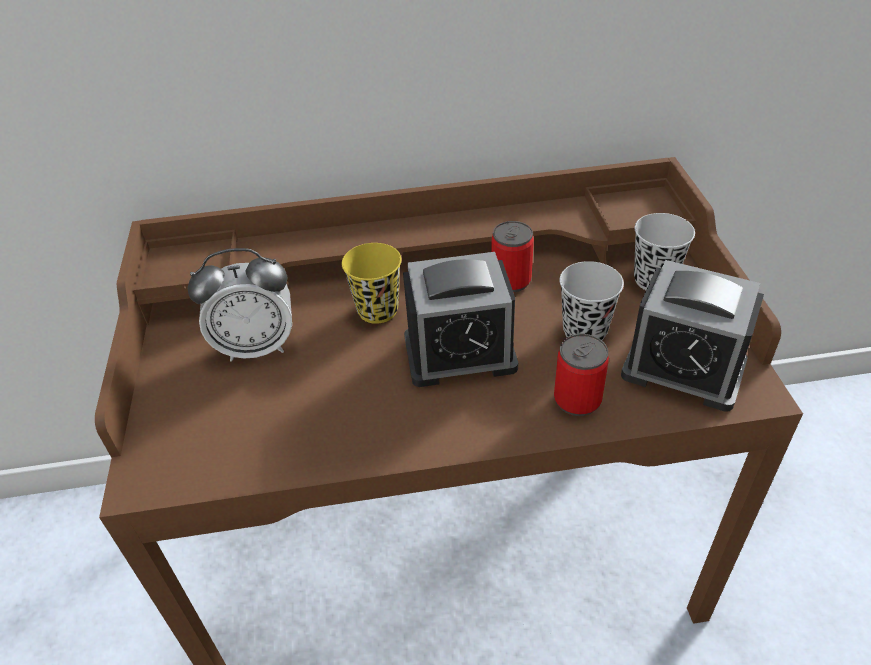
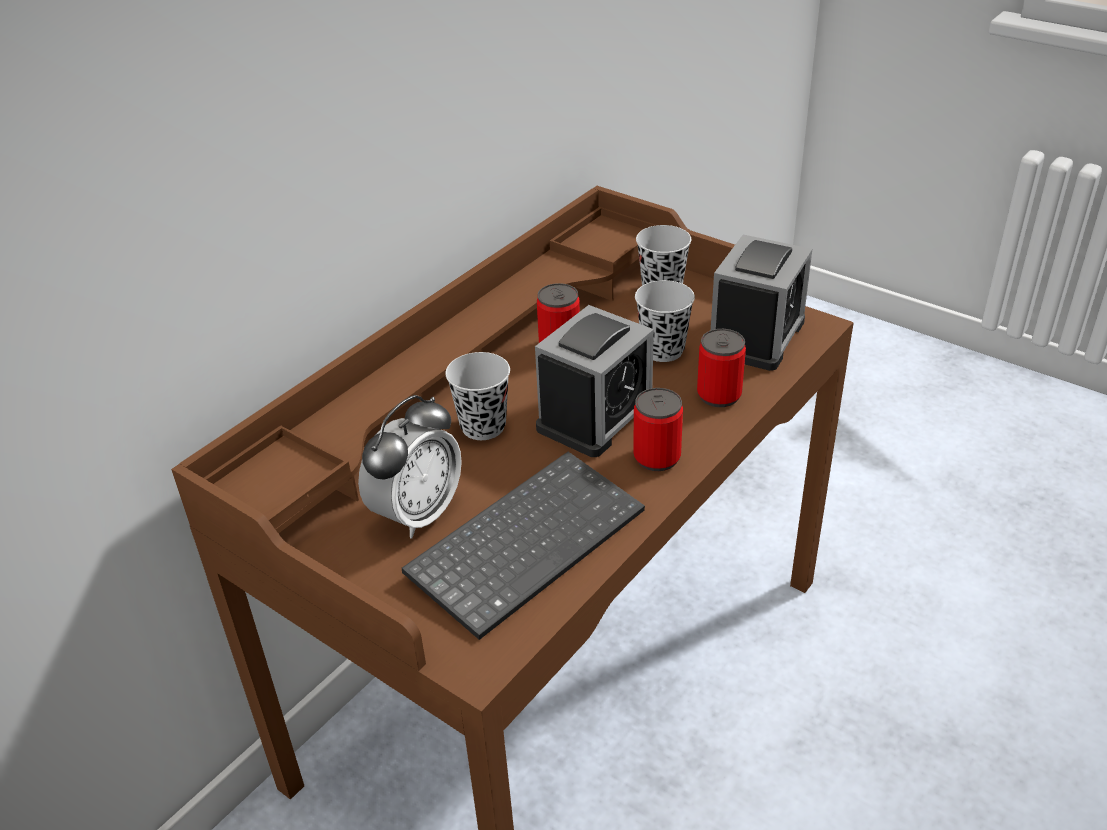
camera: 45 degrees left, 5 degrees down
(286, 416) = (526, 540): none -> keyboard
(377, 310) = (483, 426): yellow cup -> black cup
(456, 418) = (657, 457): none -> can
(683, 369) = (756, 337): alarm clock -> alarm clock turned 45 degrees counterclockwise

